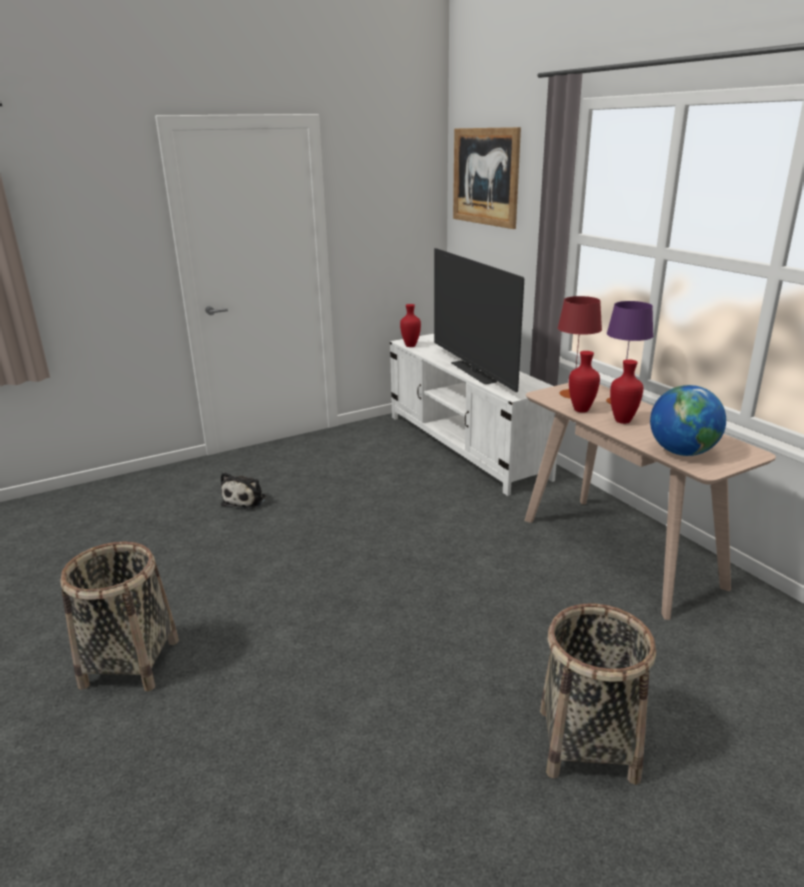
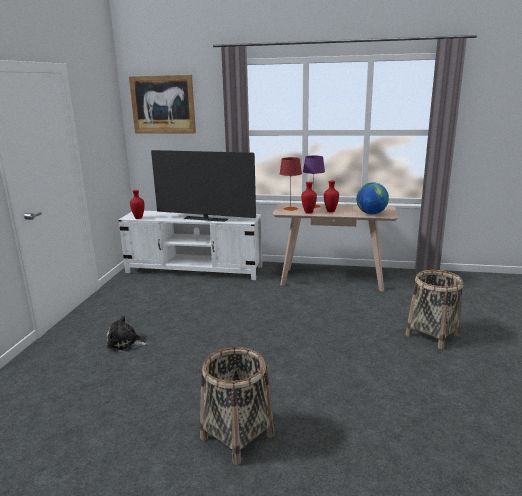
camera: 50 degrees left, 5 degrees down
(246, 500) = (125, 343): plush toy -> plush toy turned 135 degrees clockwise

